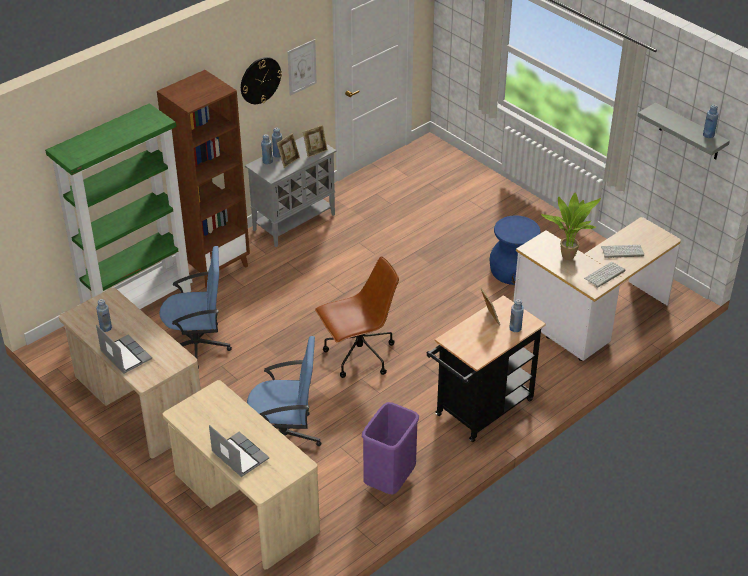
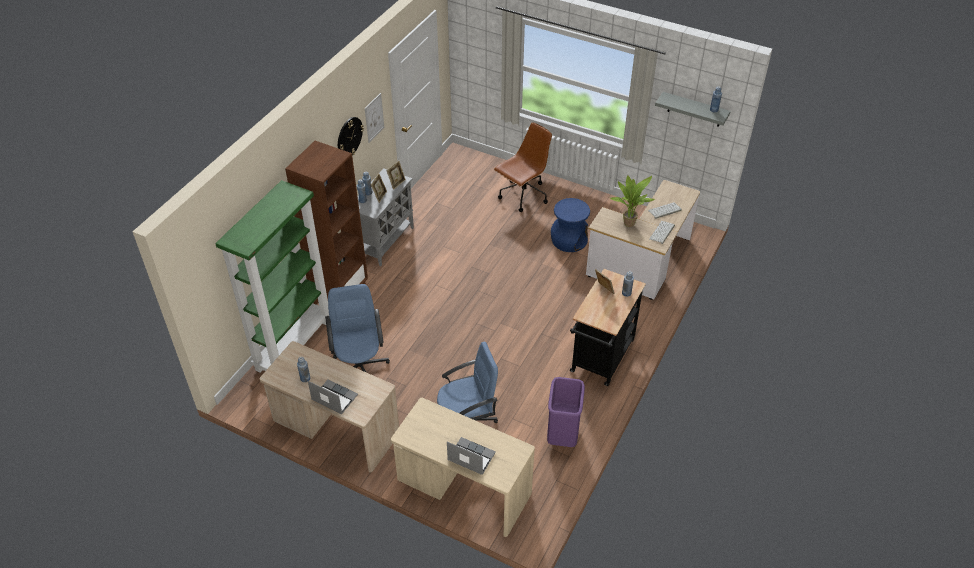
camera: 20 degrees left, 5 degrees up
(197, 345) = (360, 366): blue office chair -> blue office chair turned 75 degrees counterclockwise
(358, 356) = (489, 340): brown office chair -> brown office chair (523, 196)

